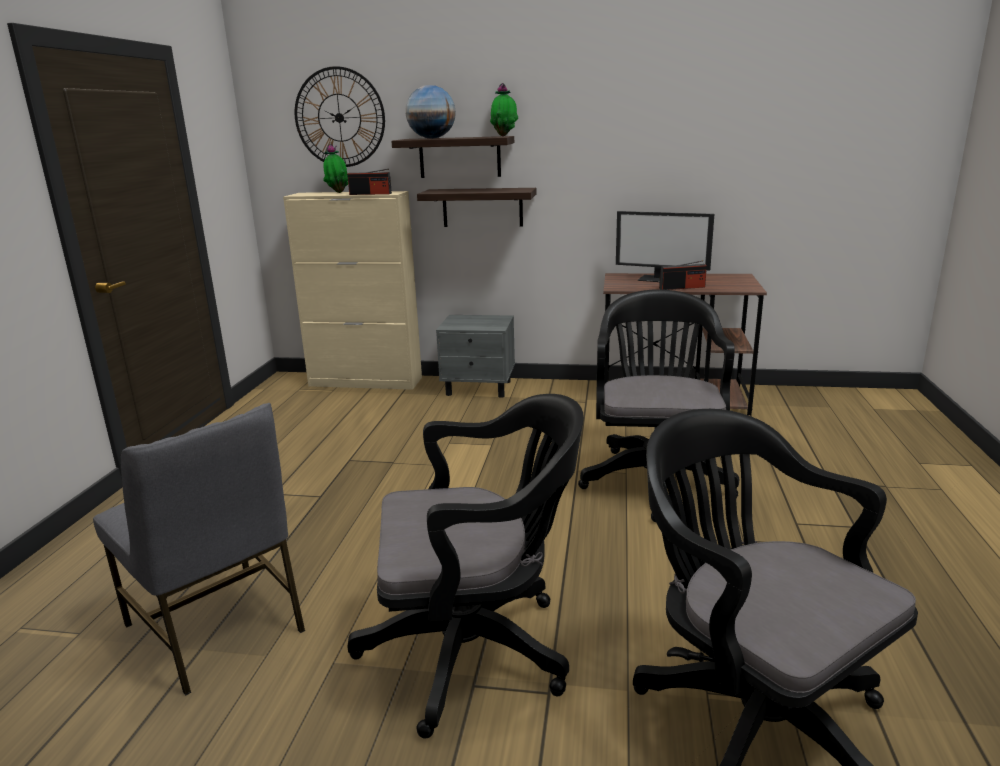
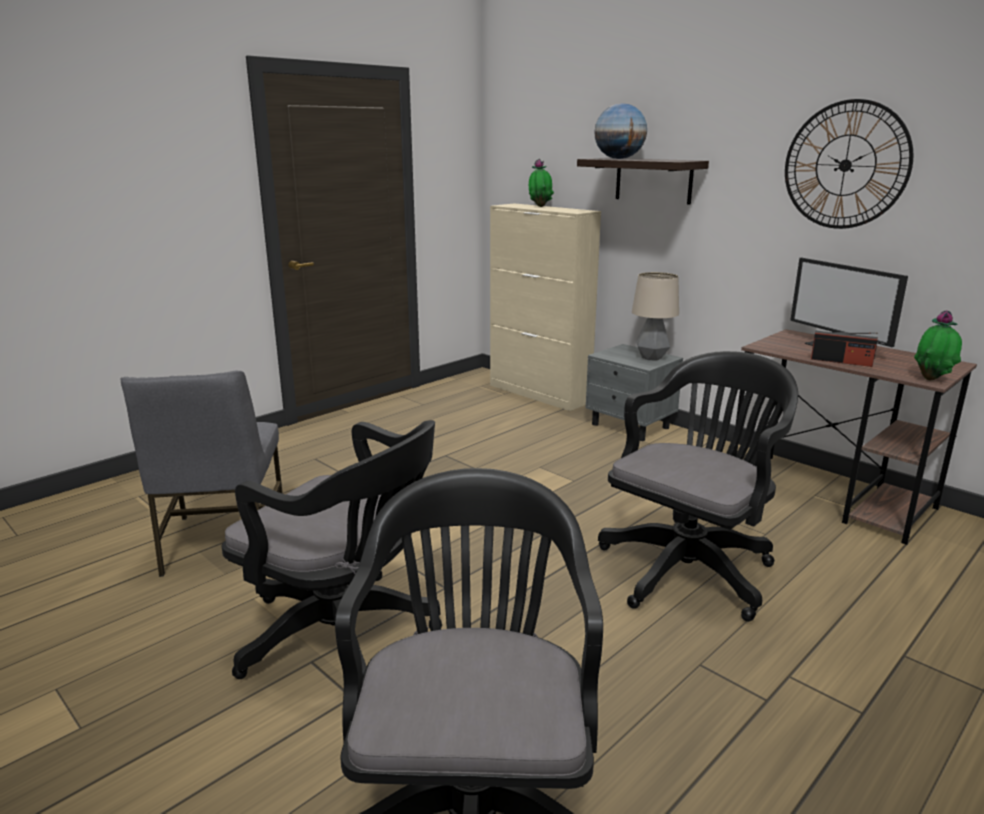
camera: 35 degrees right, 0 degrees up
(339, 117) = (555, 133): wall clock -> wall clock (845, 165)
(370, 194) = (558, 210): radio -> none
(482, 207) = (668, 236): shelf -> none
(491, 320) = (651, 358): none -> table lamp
(504, 136) = (694, 160): potted plant -> potted plant (932, 379)

